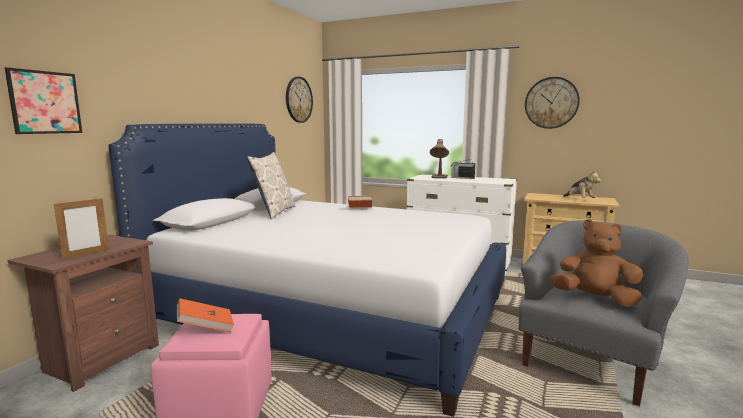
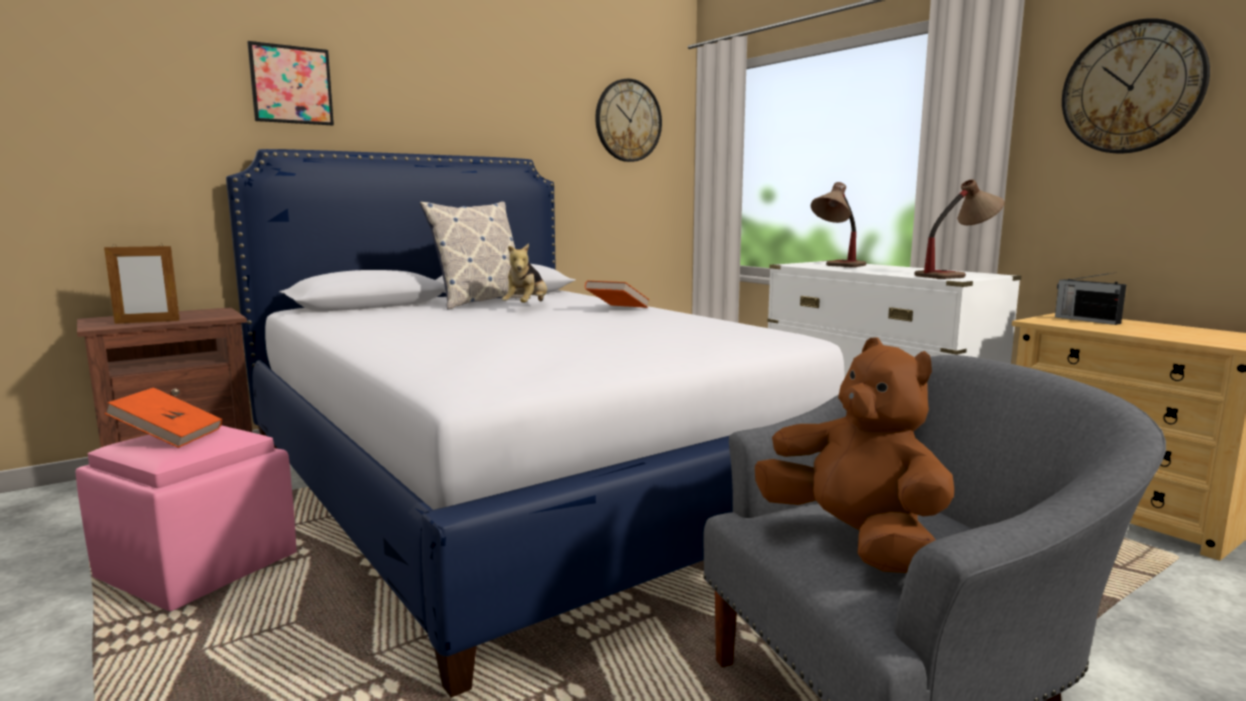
camera: 30 degrees right, 0 degrees up
(45, 102) = (139, 116): picture -> picture (291, 85)
(462, 178) = (891, 268): radio -> radio (1085, 320)
(498, 181) = (956, 275): none -> table lamp
(579, 200) = (1166, 333): plush toy -> plush toy (527, 307)

